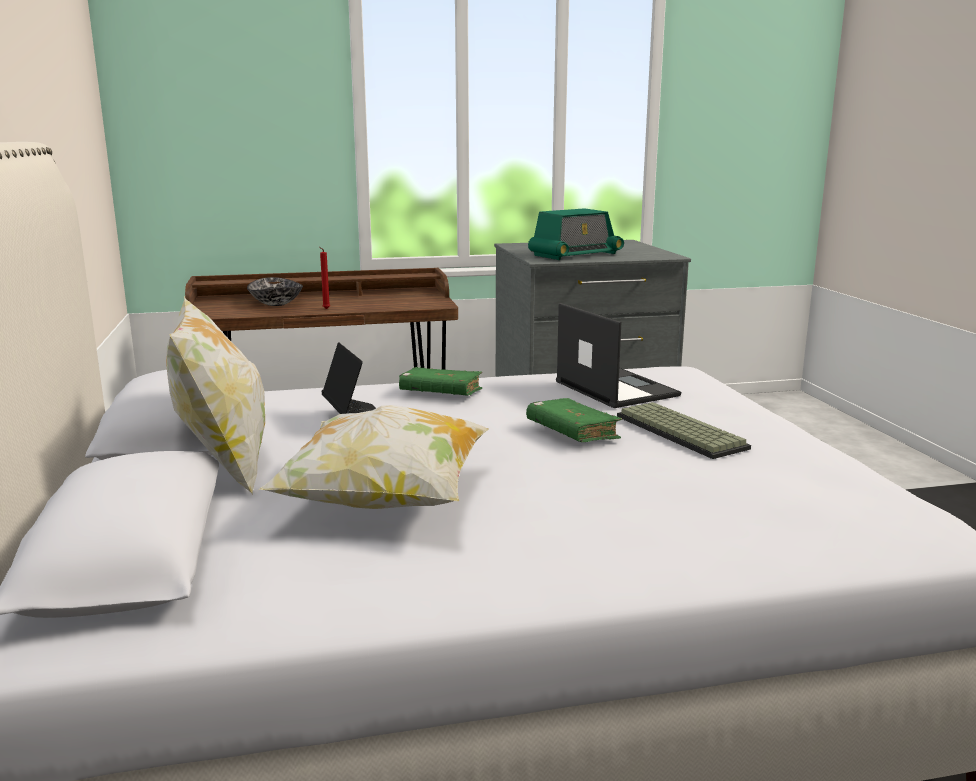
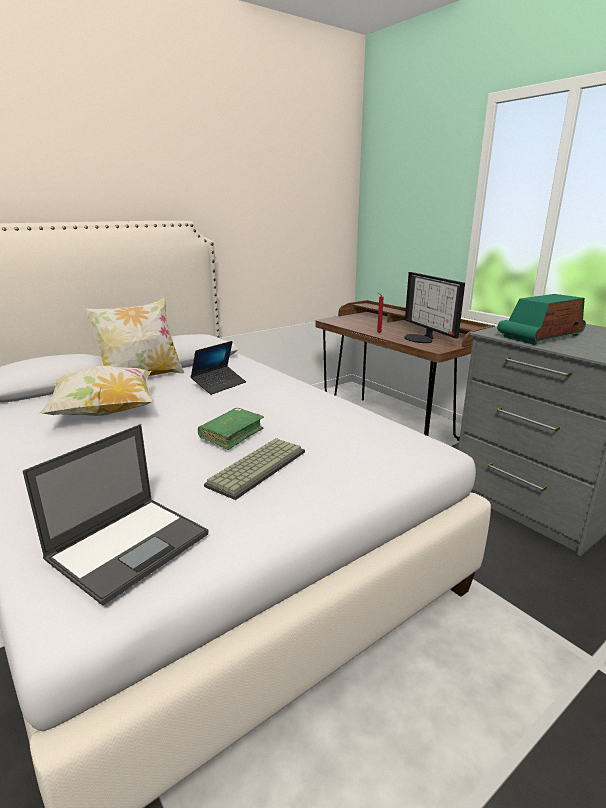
camera: 65 degrees right, 5 degrees up
(277, 303) = (374, 324): bowl -> none
(388, 301) = (422, 338): none -> monitor
(440, 392) = (283, 391): green book -> none
(575, 254) = (540, 336): radio -> radio turned 120 degrees clockwise
(615, 388) = (347, 433): laptop -> laptop (130, 545)

